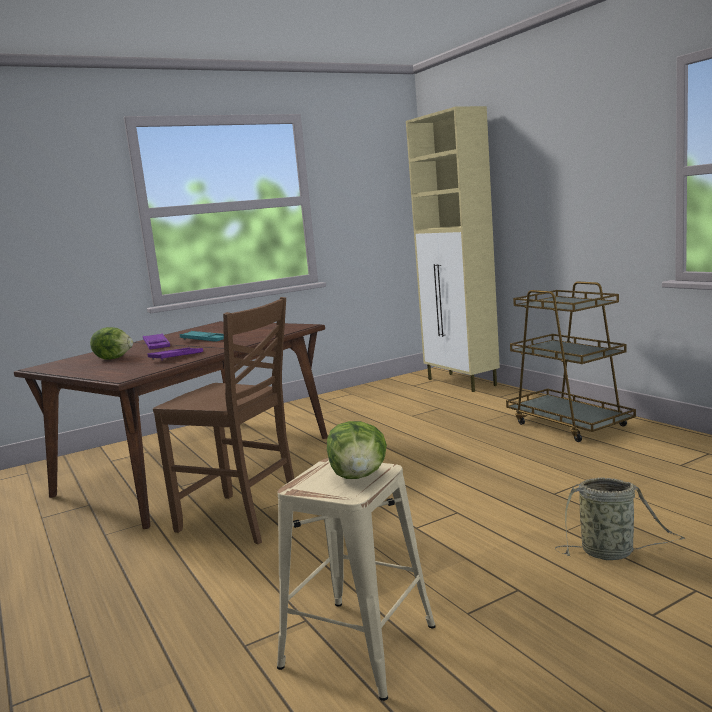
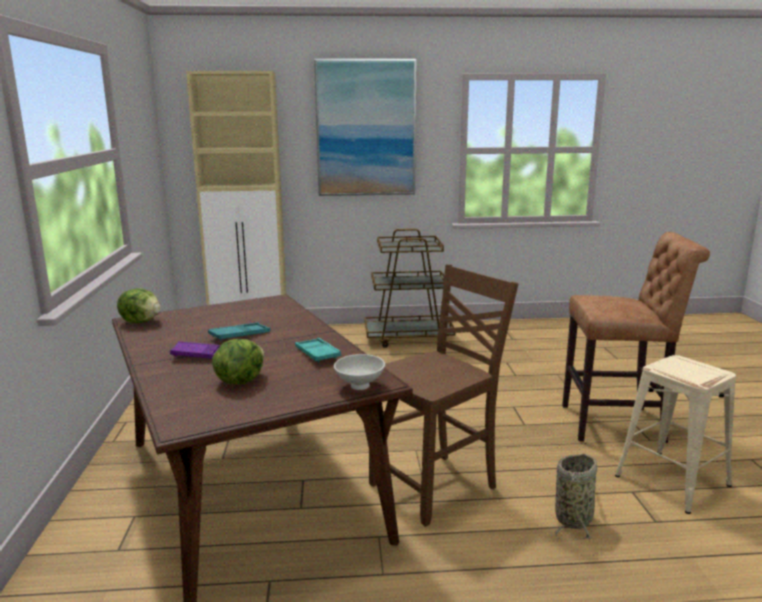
camera: 65 degrees left, 5 degrees up
(113, 376) = (360, 386): none -> white bowl
(176, 357) = (317, 354): purple tray -> turquoise tray
(359, 476) = (688, 366): lettuce -> lettuce (141, 321)
(490, 583) = (618, 424): none -> brown stool
(568, 155) = (366, 128): none -> picture
(611, 553) = (604, 387): basket -> basket (574, 518)

